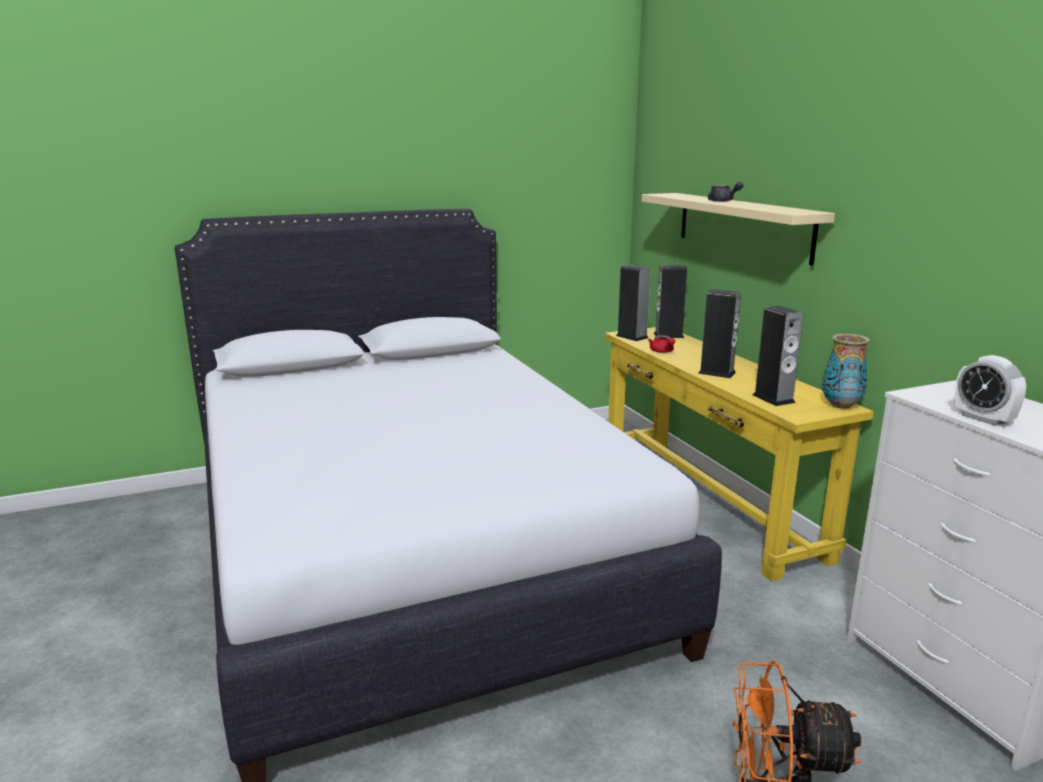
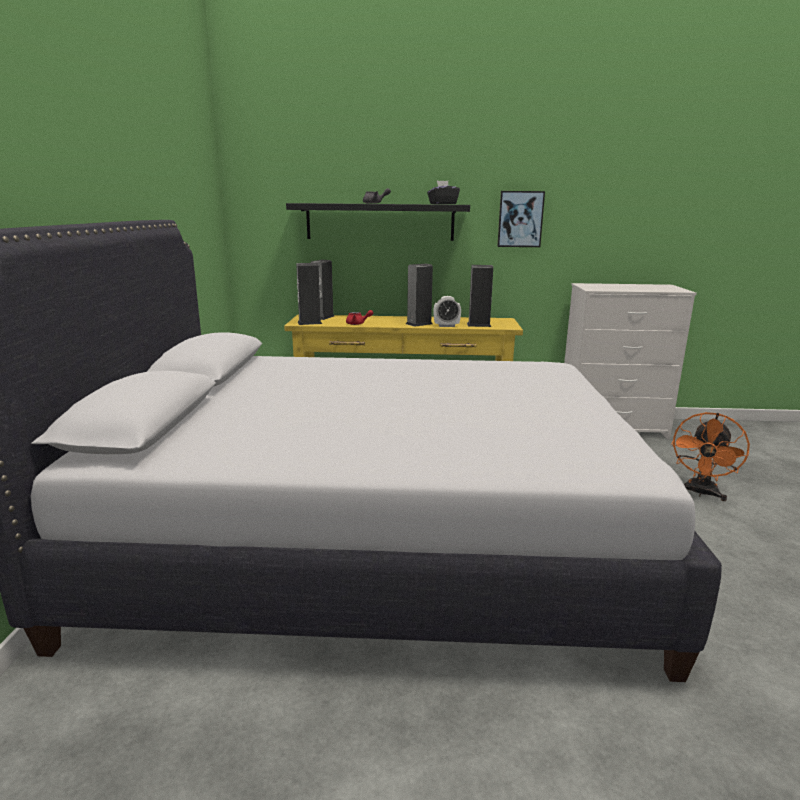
camera: 65 degrees left, 0 degrees up
(742, 225) = (380, 222): beige shelf -> black shelf
(784, 209) = (442, 204): none -> black tissue box
(841, 406) = (502, 319): vase -> none
(902, 245) = (520, 219): none -> picture
(983, 419) = (632, 289): alarm clock -> alarm clock (446, 326)

